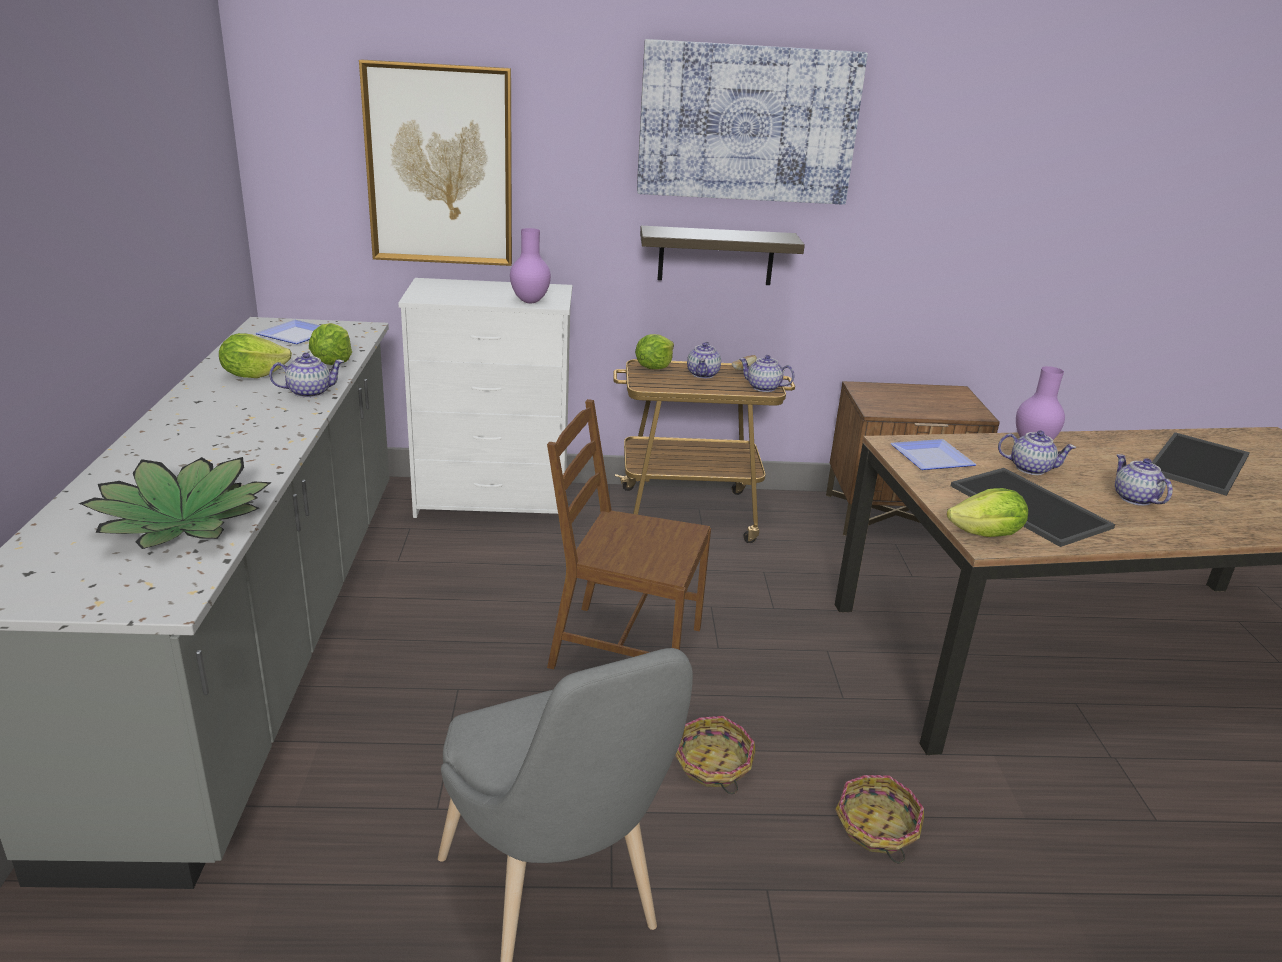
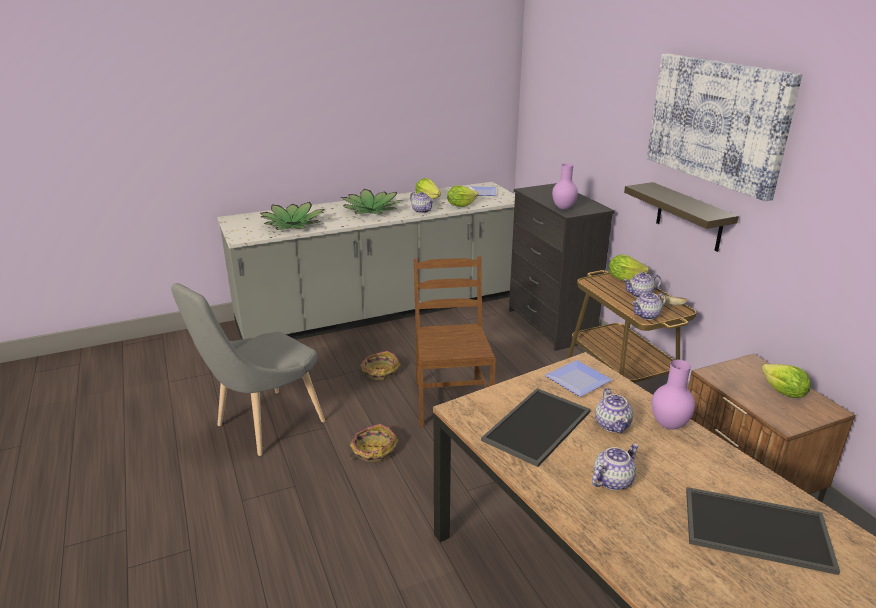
camera: 70 degrees right, 0 degrees up
(230, 429) = (372, 210): none -> potted plant
(440, 166) = (576, 121): picture -> none
(494, 502) = (550, 325): white dresser -> black dresser
(763, 387) = (646, 315): teapot -> teapot turned 120 degrees counterclockwise
(876, 829) = (355, 519): basket -> basket (379, 372)
(986, 535) = (471, 409): lettuce -> lettuce (783, 393)

